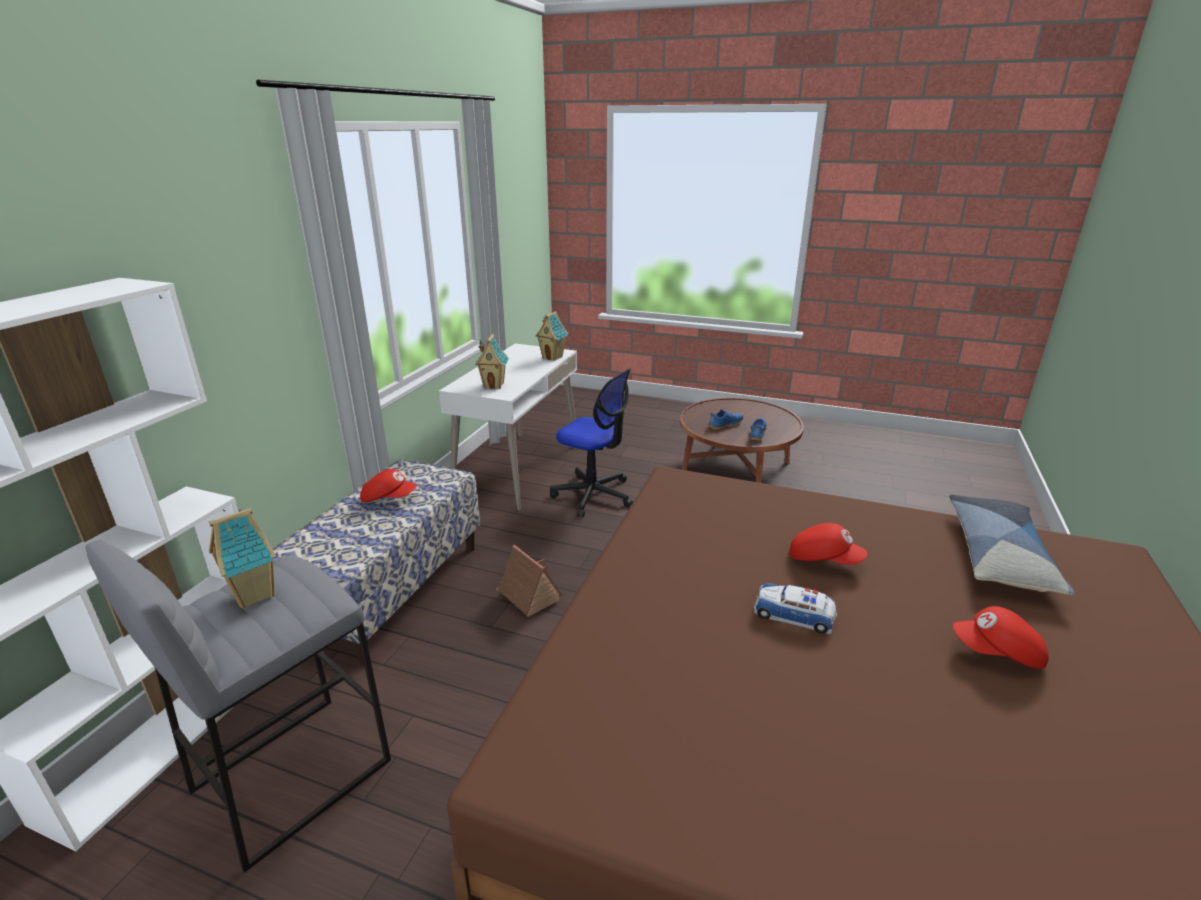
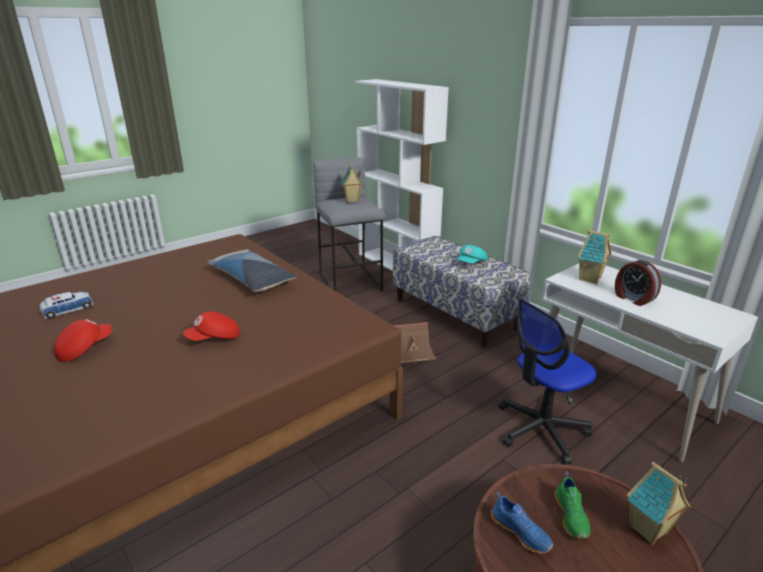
camera: 120 degrees right, 0 degrees up
(389, 498) = (471, 263): red cap -> turquoise cap
(522, 371) = (633, 298): none -> alarm clock
(553, 357) = (686, 325): toy house -> toy house (649, 531)
(724, 425) = (572, 516): blue shoe -> green shoe
(794, 614) = (200, 308): toy car -> toy car (67, 309)
(999, 554) = (96, 417): pillow -> pillow (251, 279)

